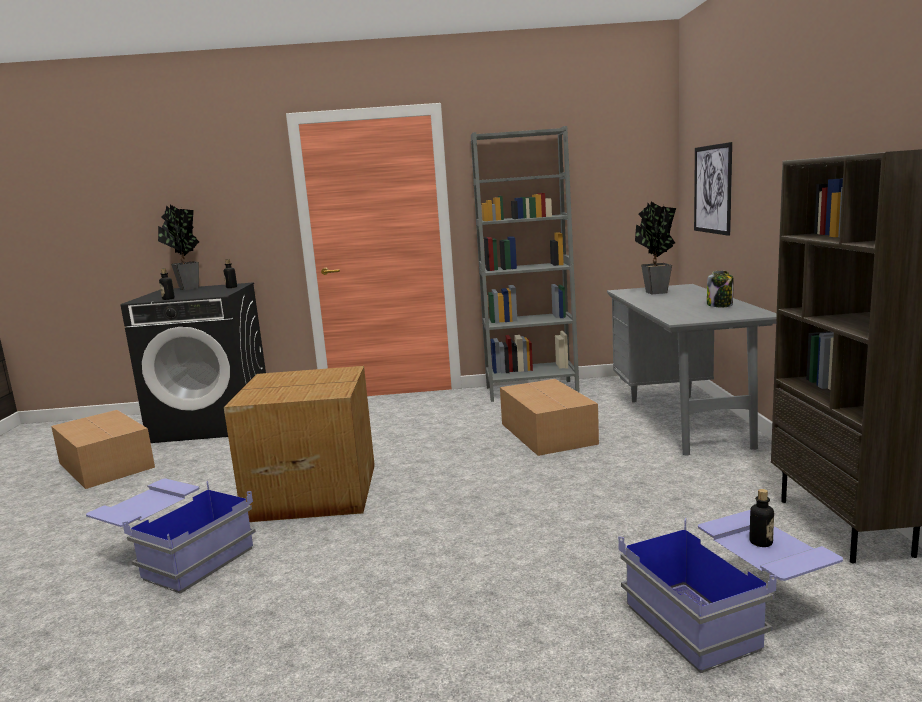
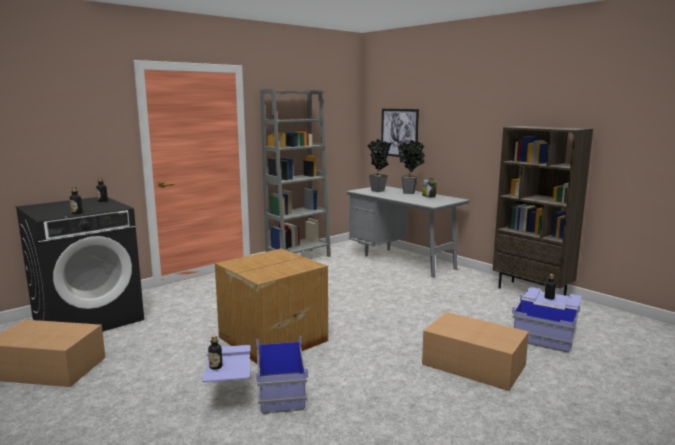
camera: 40 degrees left, 0 degrees up
(131, 502) = (215, 366): none -> bottle
(188, 289) = (54, 204): potted plant -> potted plant (411, 193)
(547, 434) = (352, 280): cardboard box -> cardboard box (474, 365)

